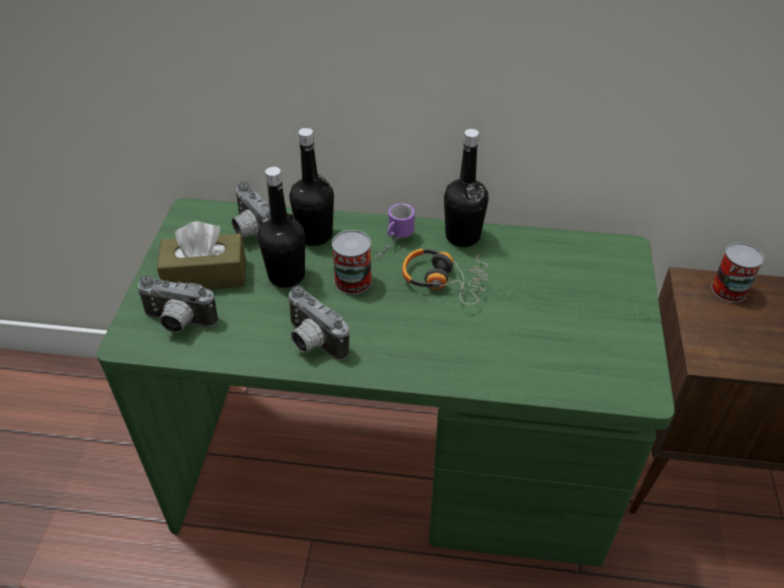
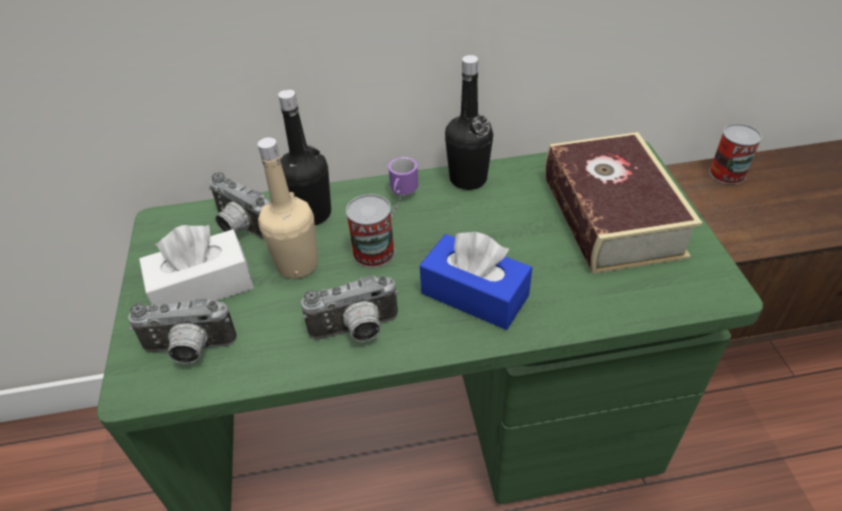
camera: 15 degrees left, 0 degrees up
(205, 275) = (203, 287): brown tissue box -> white tissue box
(286, 276) = (297, 264): black bottle -> beige bottle
(312, 342) = (356, 331): camera -> camera turned 45 degrees counterclockwise
(422, 338) = (474, 294): none -> blue tissue box
(444, 280) = (470, 227): headphones -> none
(576, 301) = (611, 216): none -> book

